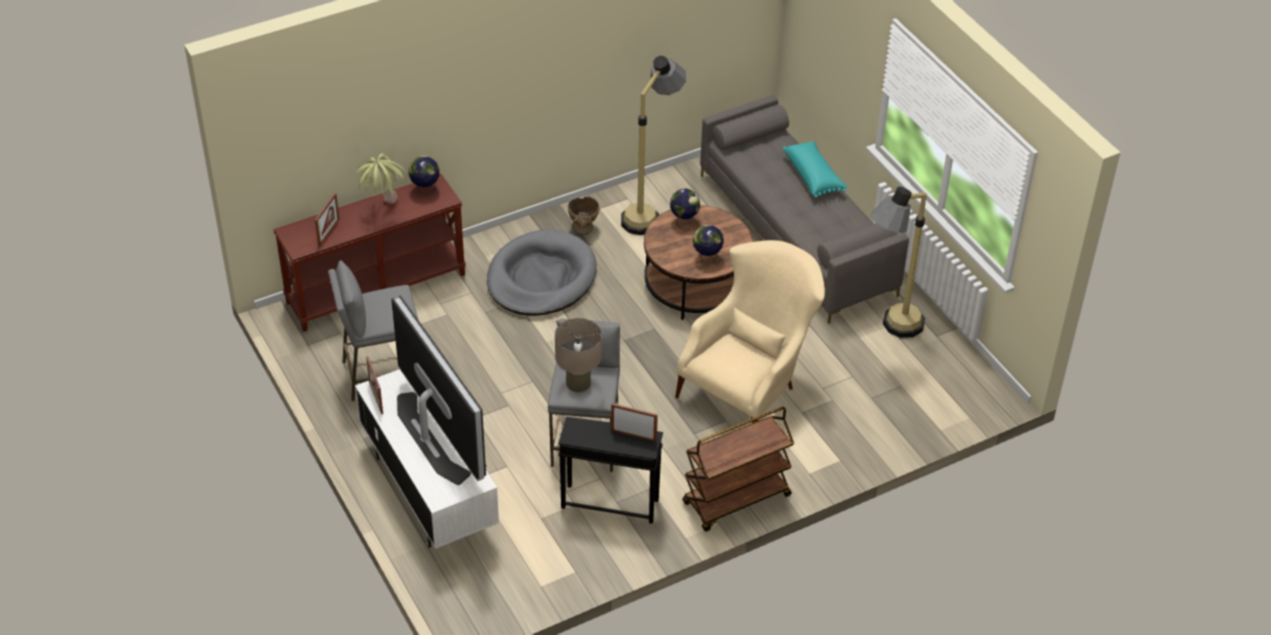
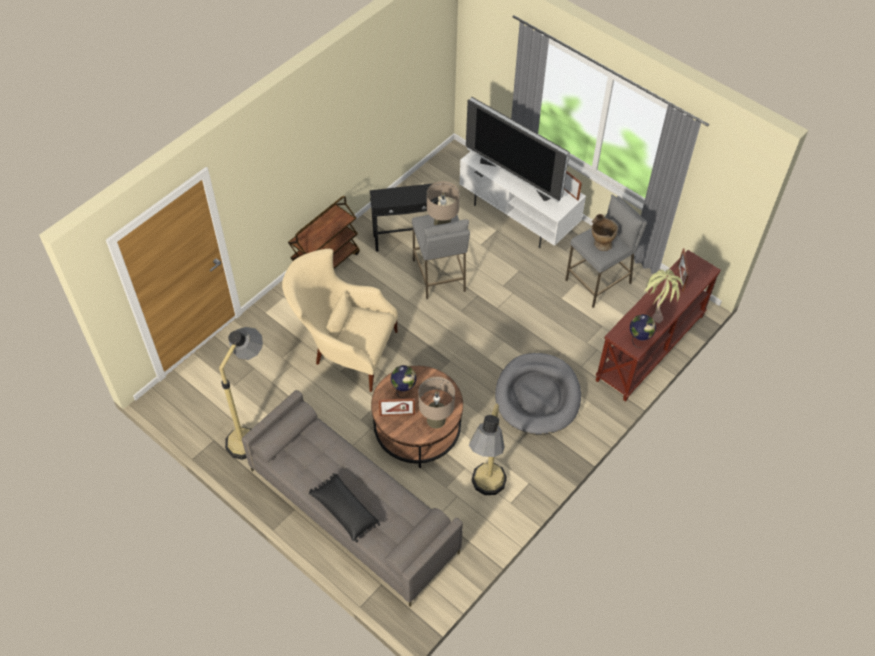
camera: 160 degrees right, 10 degrees up
(583, 230) = (529, 454): beige vase -> beige vase (600, 242)
(633, 435) = (390, 200): picture frame -> picture frame (397, 414)
(684, 221) = (436, 420): globe -> beige table lamp
(750, 388) = (344, 349): beige armchair -> beige armchair turned 90 degrees clockwise
(813, 176) = (344, 511): turquoise pillow -> black pillow

